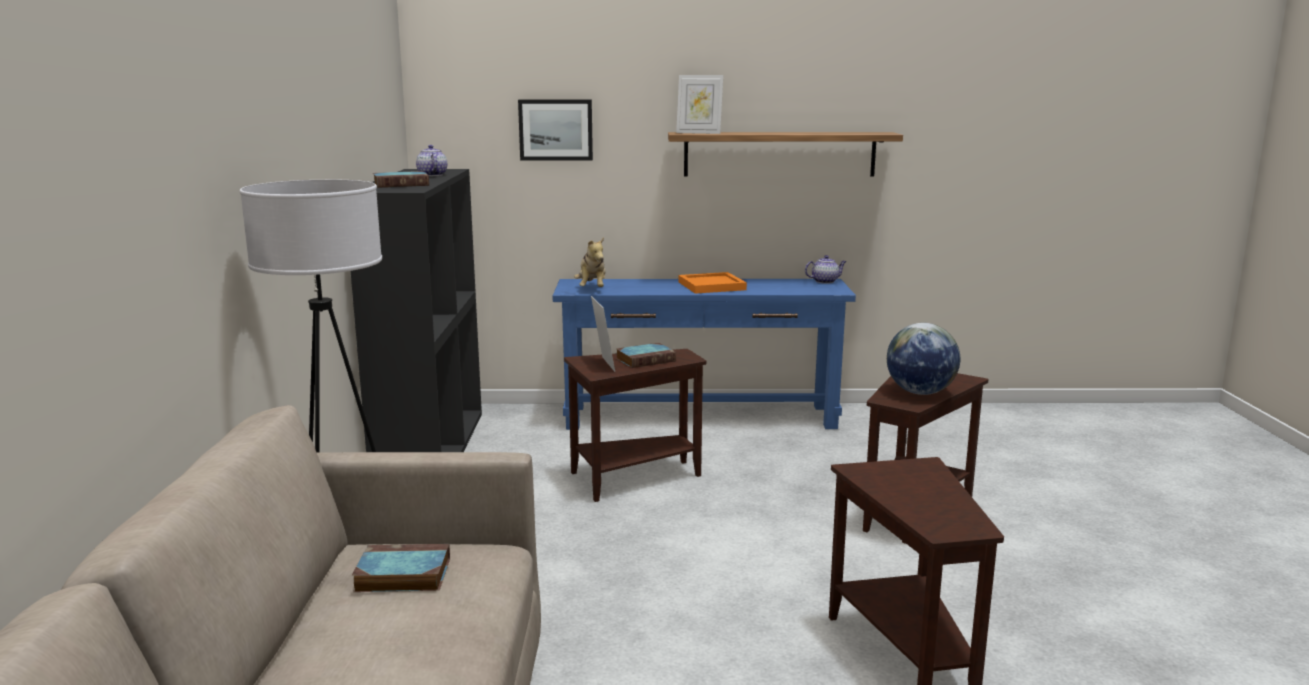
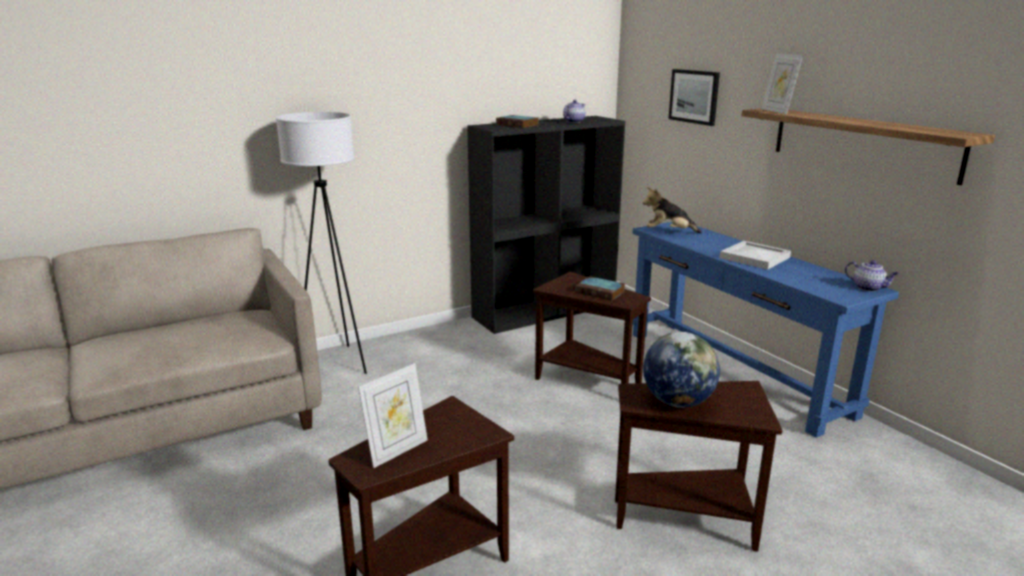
camera: 60 degrees right, 5 degrees up
(400, 575) = (219, 326): book -> none
(592, 289) = (669, 232): plush toy -> plush toy turned 45 degrees clockwise
(603, 364) = (570, 284): picture frame -> picture frame (397, 451)
(713, 286) = (755, 258): orange tray -> white tray

